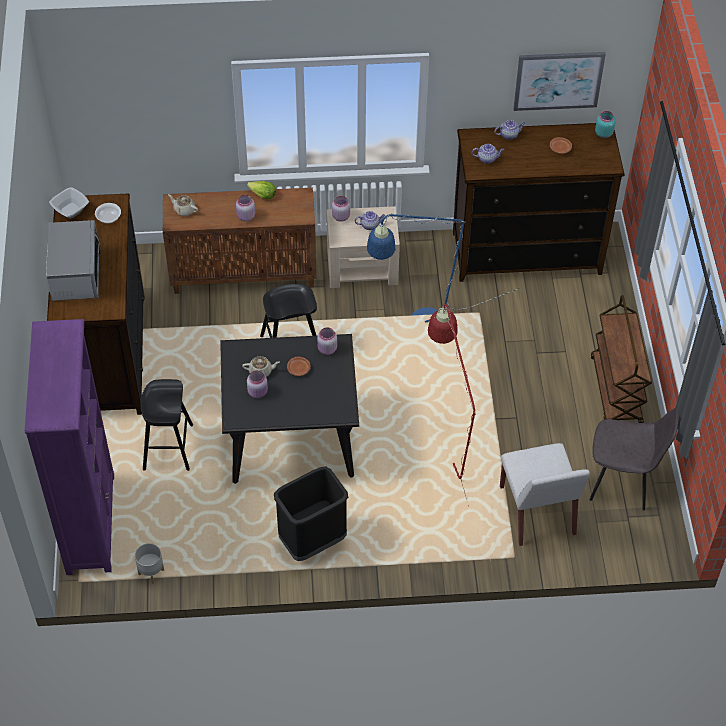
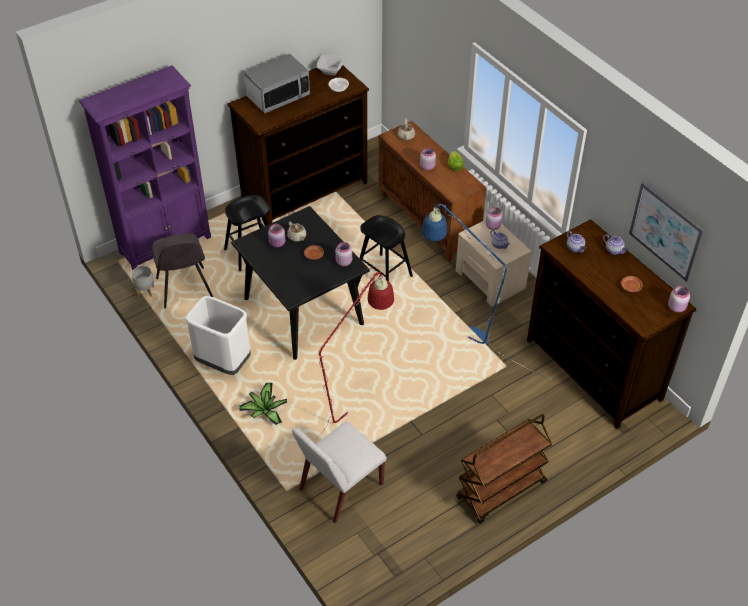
camera: 60 degrees right, 5 degrees down
(312, 540) = (224, 362): black trash can -> white trash can
(402, 532) = (264, 410): none -> potted plant
(603, 133) = (677, 307): turquoise jar -> pink jar
(623, 480) = (412, 534): grey chair -> grey chair (184, 289)

